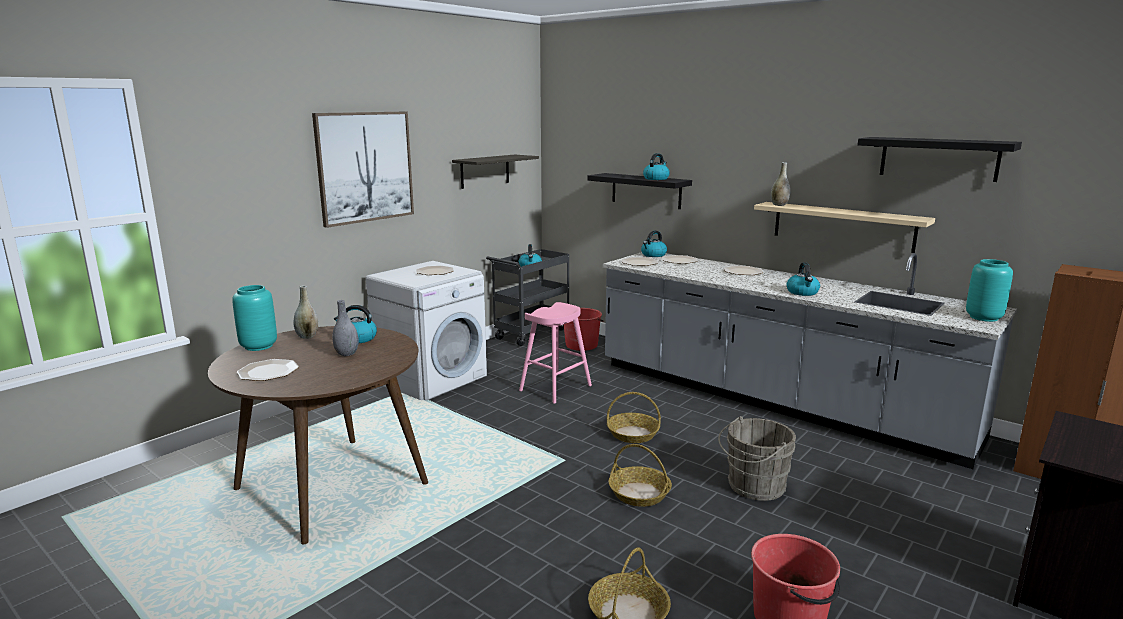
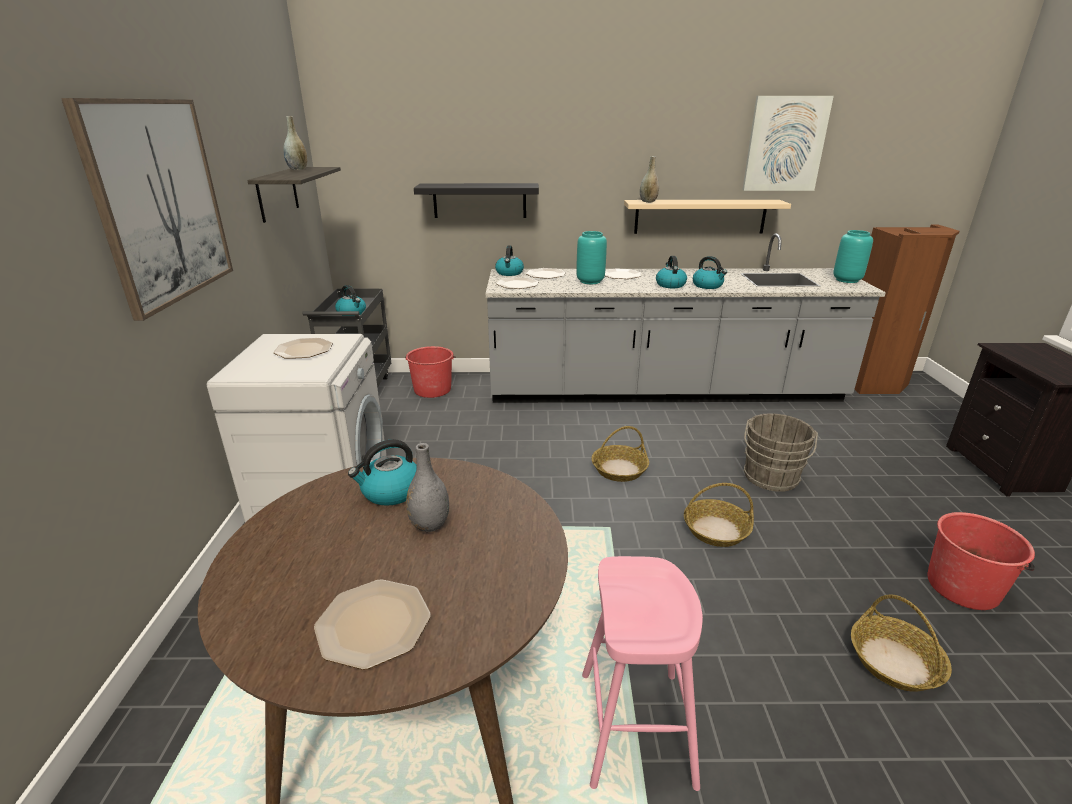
camera: 40 degrees left, 10 degrees up
(258, 346) = (249, 581): turquoise vase -> turquoise vase (591, 281)
(307, 336) = (300, 522): grey vase -> grey vase (298, 169)
(555, 388) = (479, 448): pink stool -> pink stool (635, 726)
(656, 178) = (502, 185): kettle -> kettle (670, 285)
(938, 158) = (785, 144): black shelf -> picture

